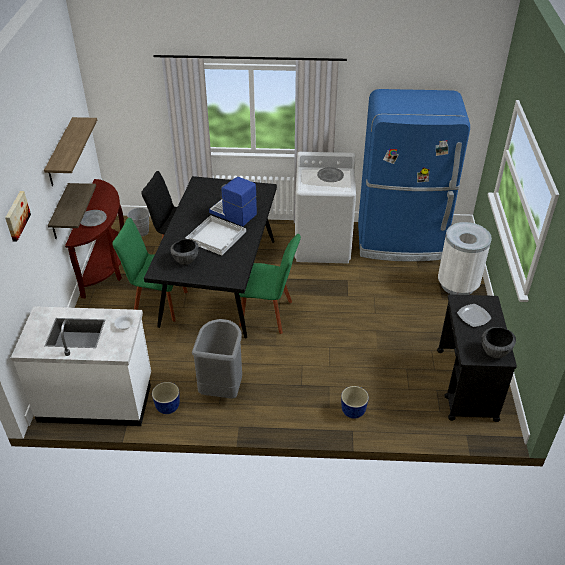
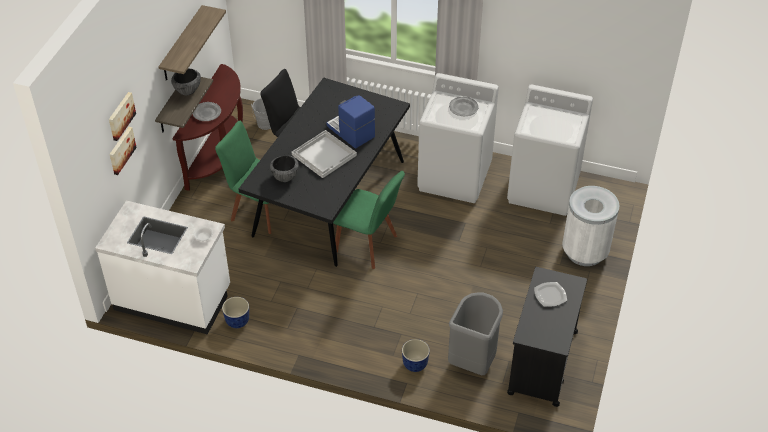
camera: 15 degrees right, 5 degrees up
(21, 253) = (121, 150): none -> picture
(221, 388) = (294, 314): grey trash can -> grey trash can (472, 361)
(401, 242) = (544, 189): blue fridge -> white washing machine
(494, 352) = (552, 336): bowl -> bowl (187, 91)

